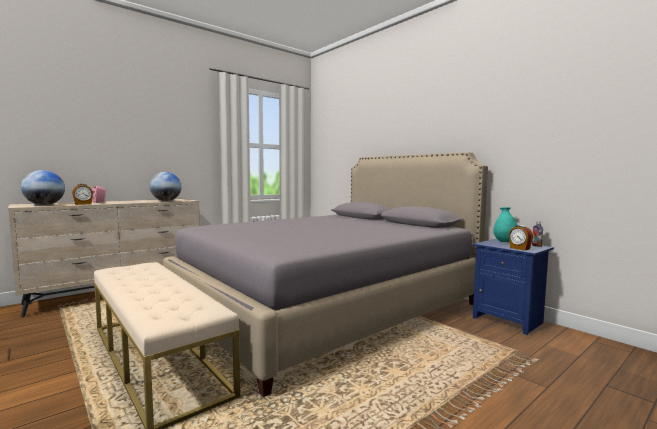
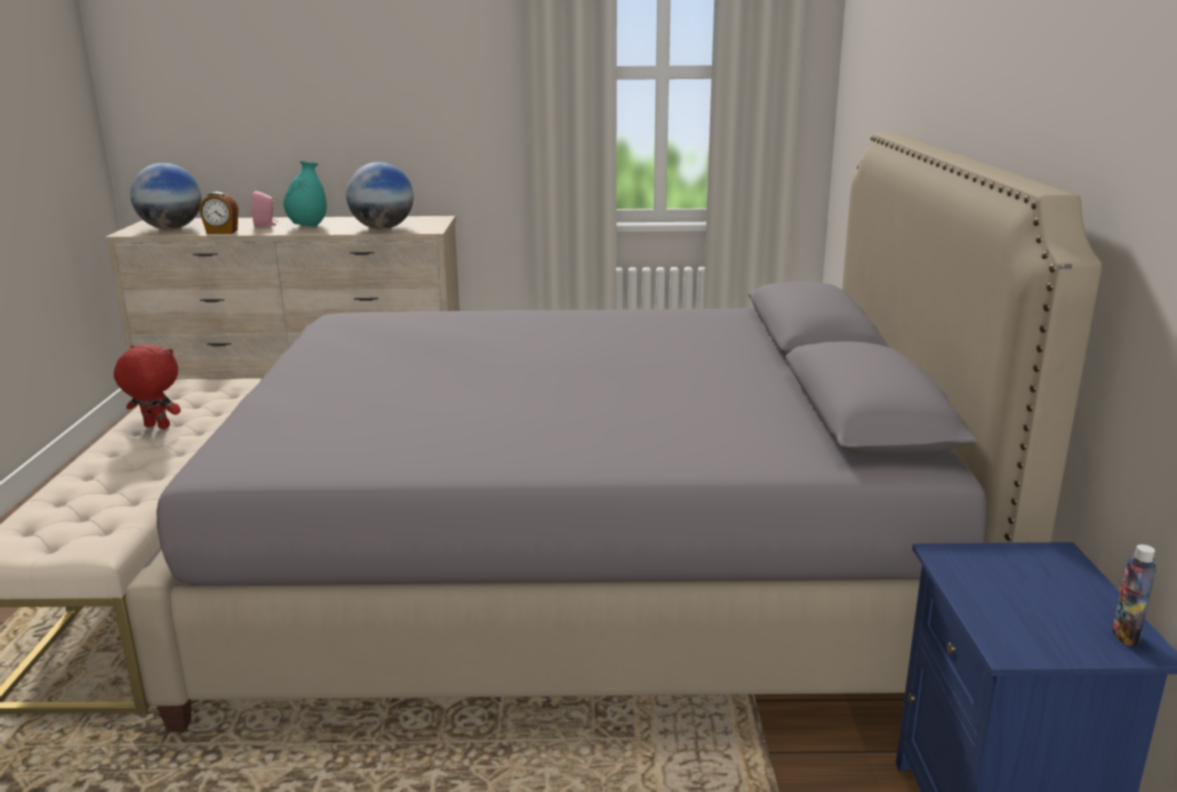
camera: 40 degrees right, 15 degrees up
(136, 280) = (155, 427): none -> red plush toy
(505, 242) = (1052, 574): turquoise vase -> turquoise vase (308, 226)
(519, 248) = (1003, 625): alarm clock -> none

